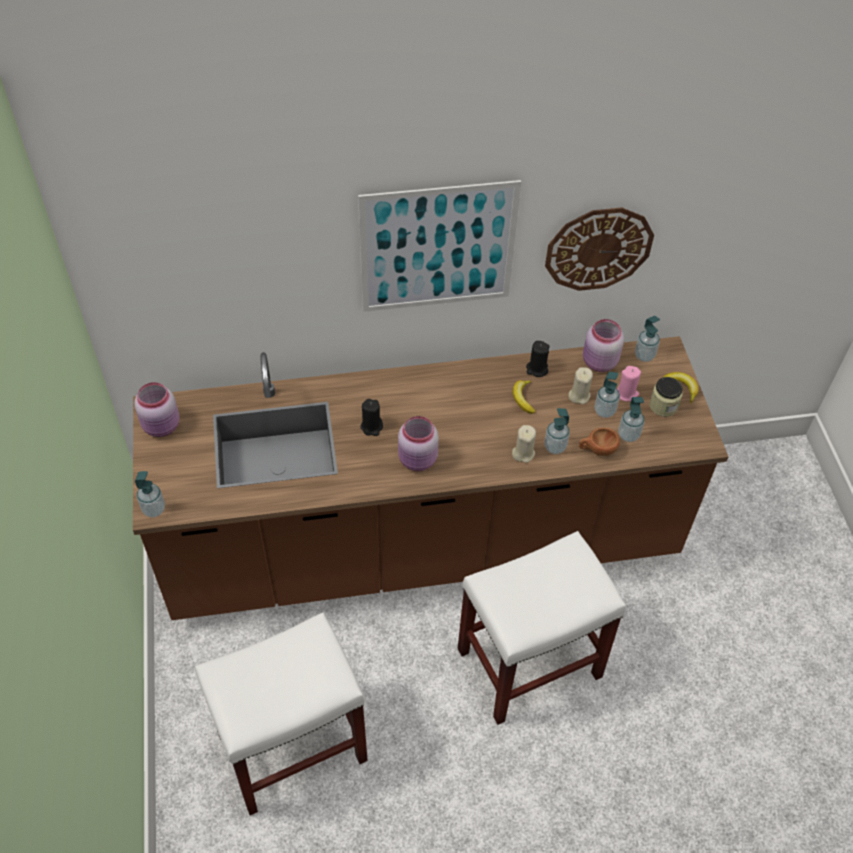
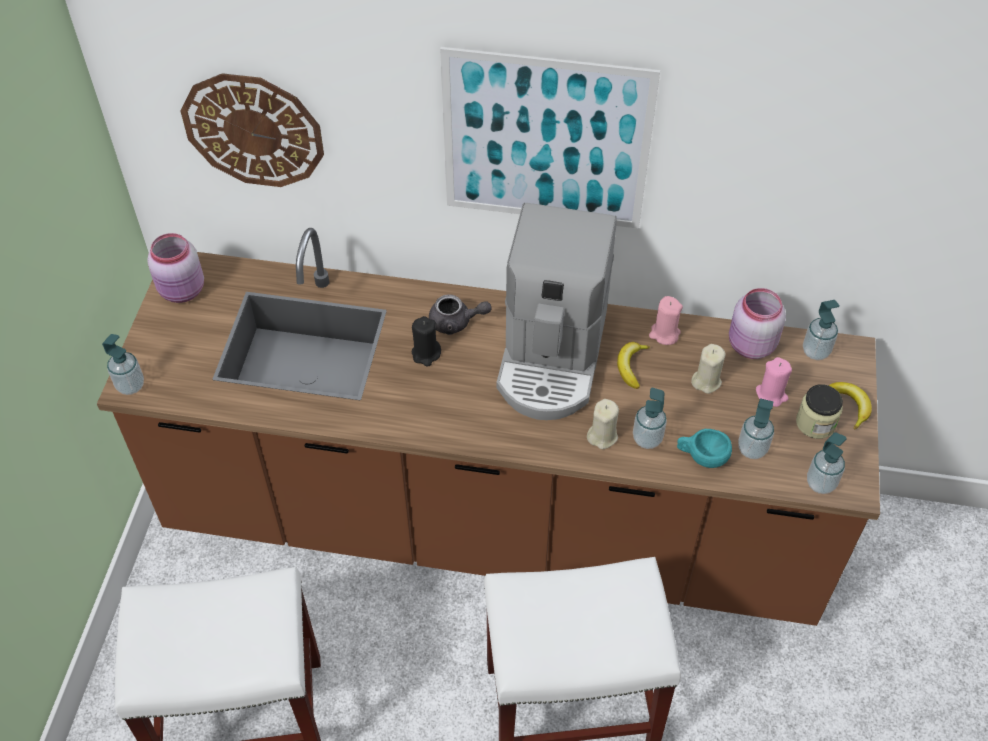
camera: 20 degrees right, 0 degrees up
(384, 398) = (456, 322): none -> grey teapot
(418, 460) = (465, 410): pink jar -> none
(464, 406) = (552, 357): none -> coffee machine
(537, 369) = (664, 334): black candle -> pink candle
(597, 450) = (701, 457): brown cup -> turquoise cup
(598, 248) = (766, 190): wall clock -> wall clock (253, 130)
(604, 411) = (732, 409): soap dispenser -> soap dispenser (820, 483)

